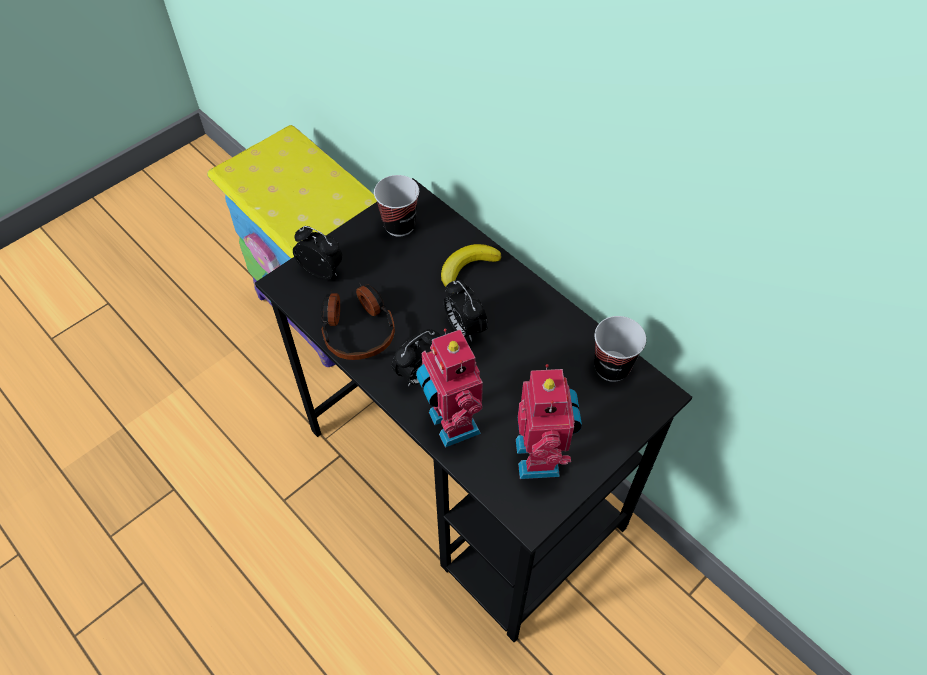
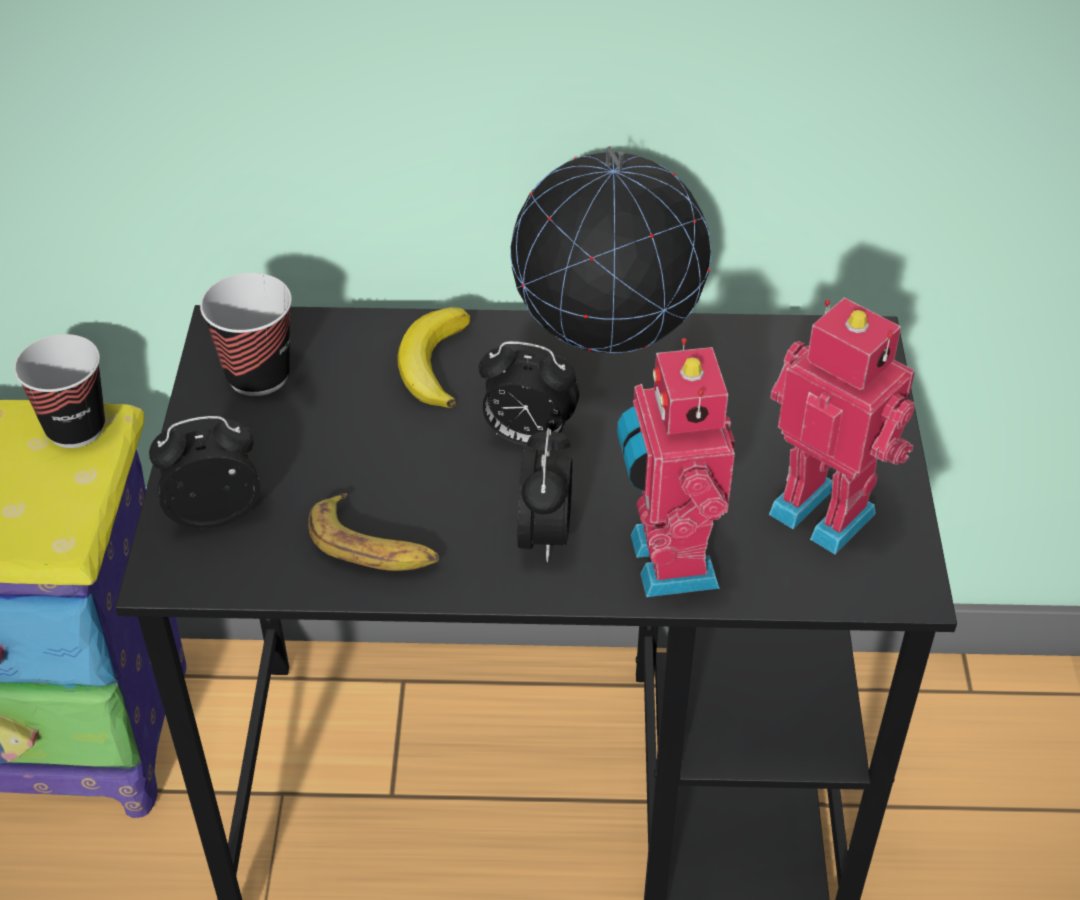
camera: 45 degrees left, 10 degrees down
(357, 328) = (373, 547): headphones -> banana
(450, 424) = (666, 562): toy robot -> toy robot turned 60 degrees clockwise
(542, 314) = (606, 349): none -> globe
(612, 367) = (770, 349): cup -> cup (76, 428)

